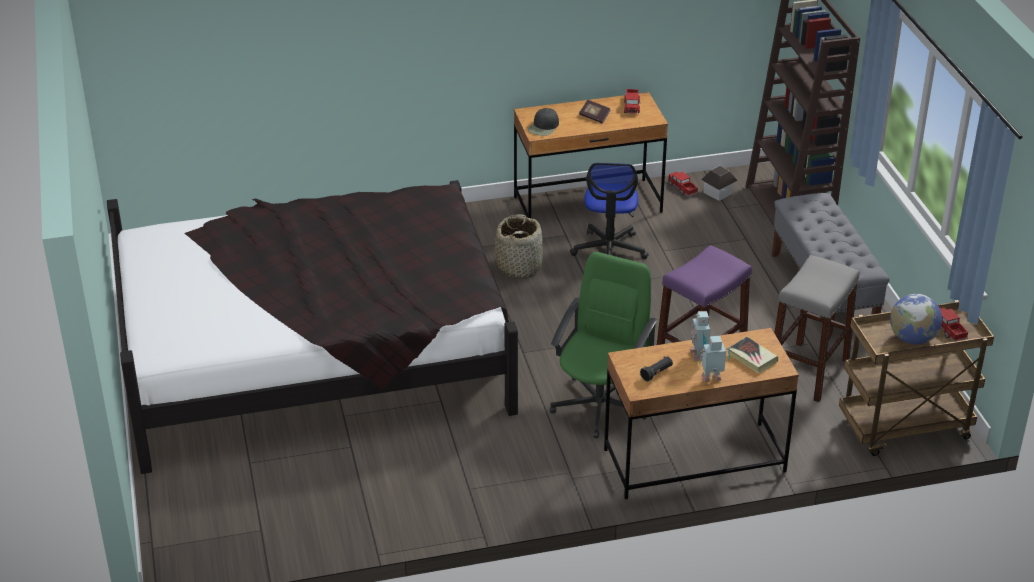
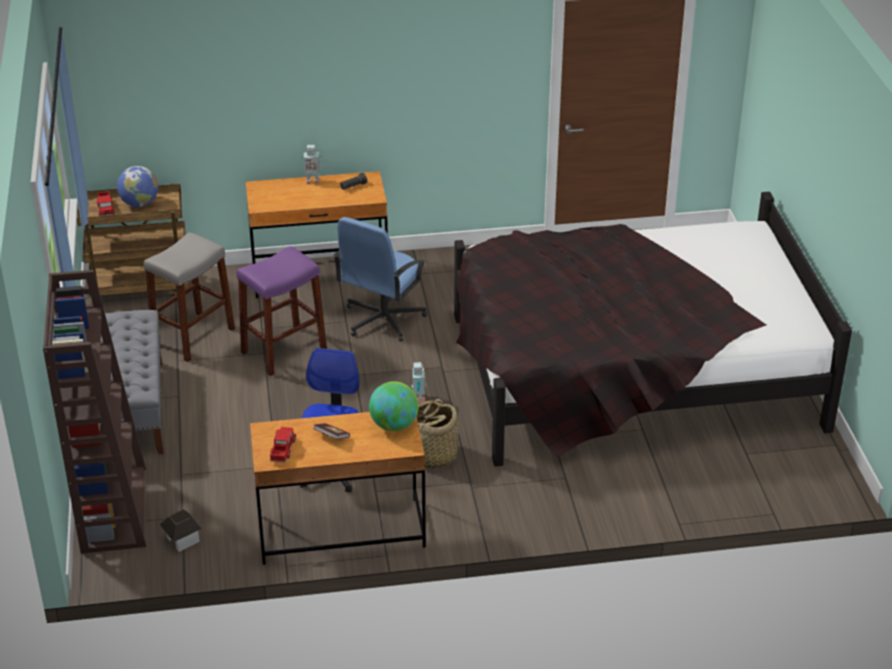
camera: 175 degrees left, 0 degrees up
(543, 127) = (394, 425): black cap -> globe
(600, 405) = (382, 319): green office chair -> blue office chair
(682, 188) = (222, 549): toy truck -> none
(699, 354) = (315, 197): toy robot -> toy robot (418, 399)
(752, 358) = (275, 193): book -> none

